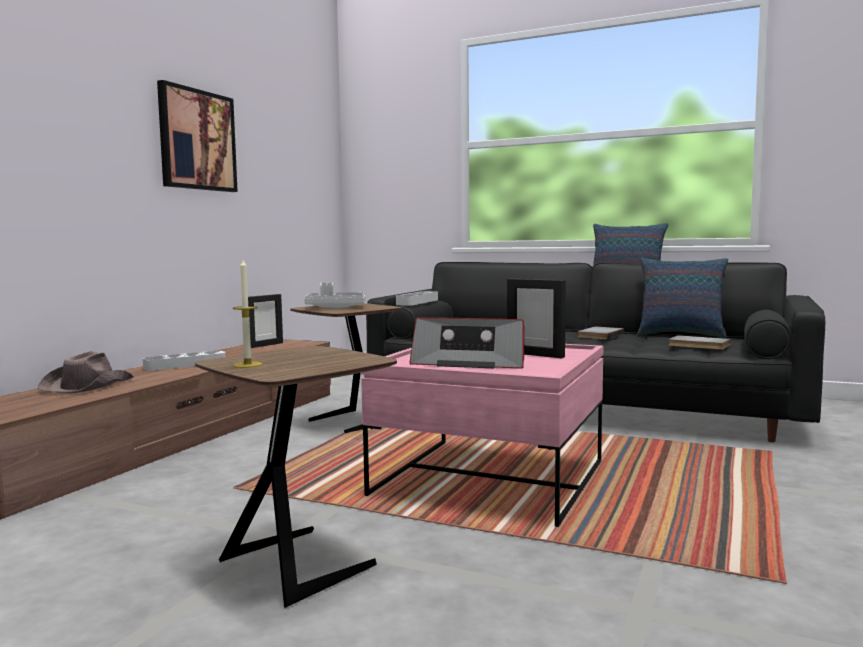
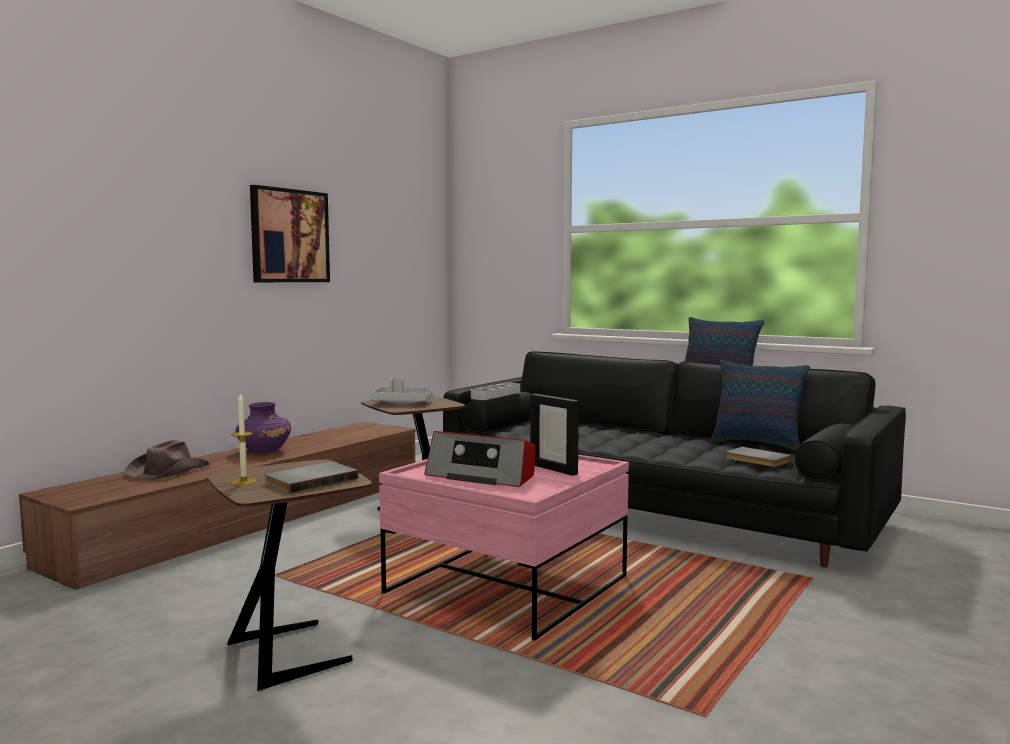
camera: 10 degrees right, 0 degrees up
(185, 365) = (264, 451): grey tray -> purple vase
(265, 345) = (351, 430): picture frame -> none
(599, 335) = (669, 439): grey book -> grey book (309, 480)

